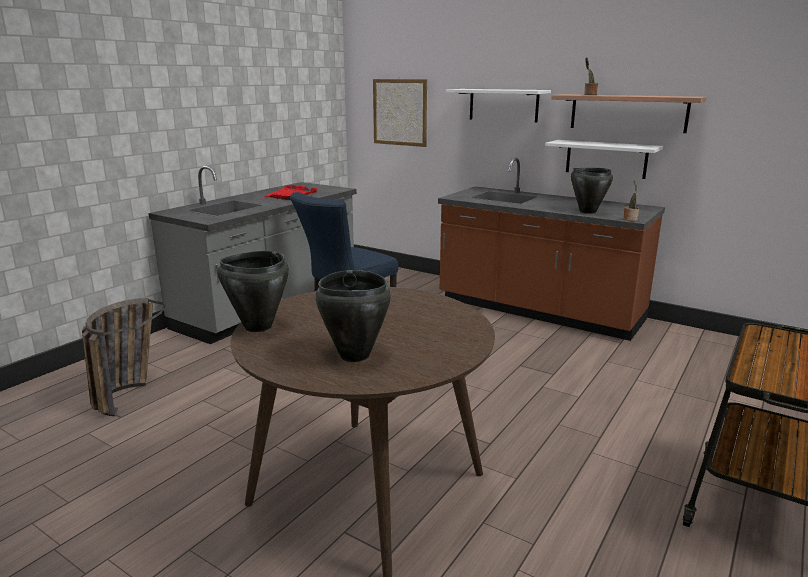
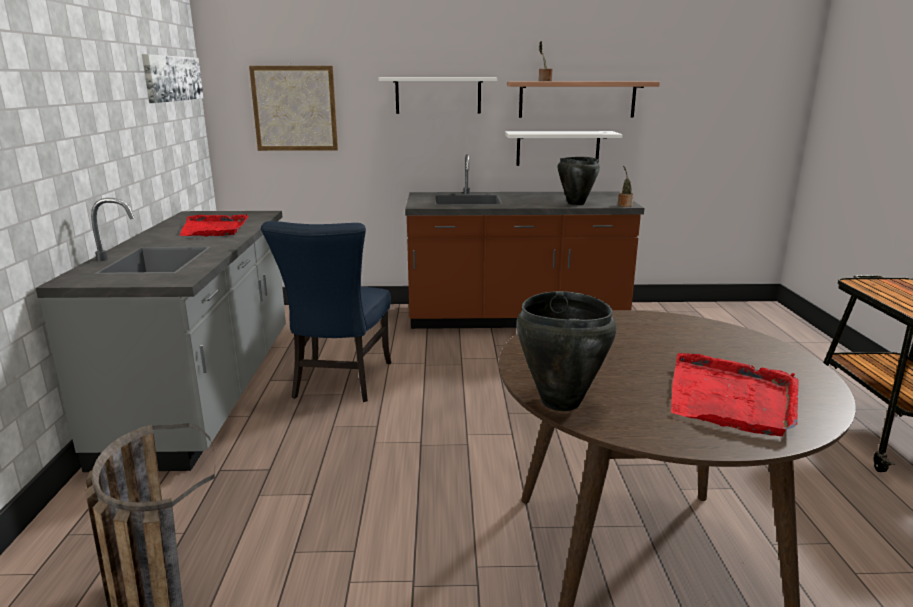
camera: 35 degrees left, 0 degrees up
(309, 89) = (172, 78): none -> picture
(354, 355) = (731, 398): black cooking pot -> red tray

